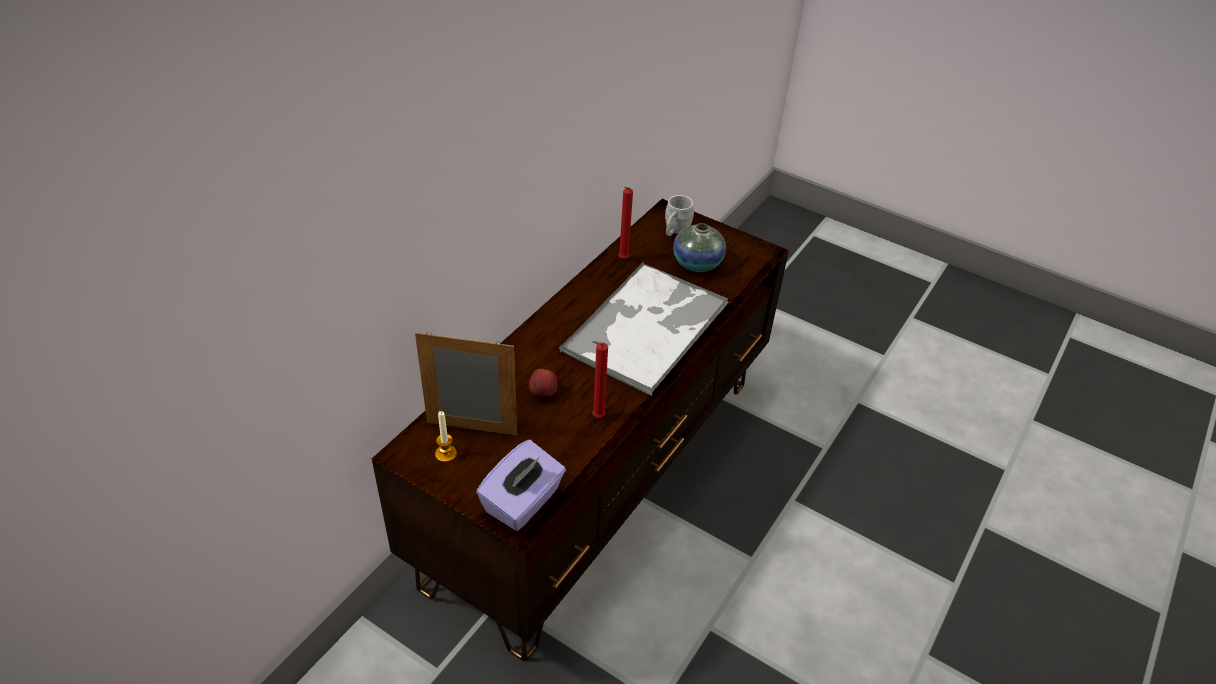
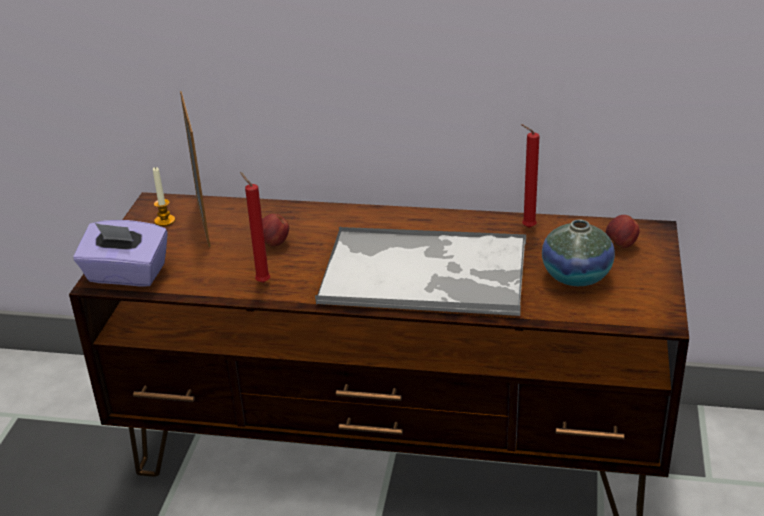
camera: 70 degrees right, 10 degrees down
(675, 231) = (621, 245): grey mug -> apple

